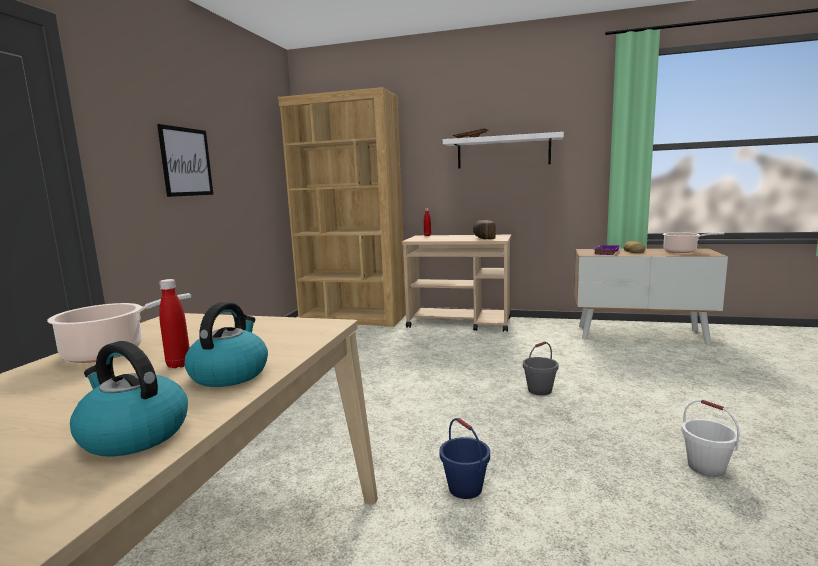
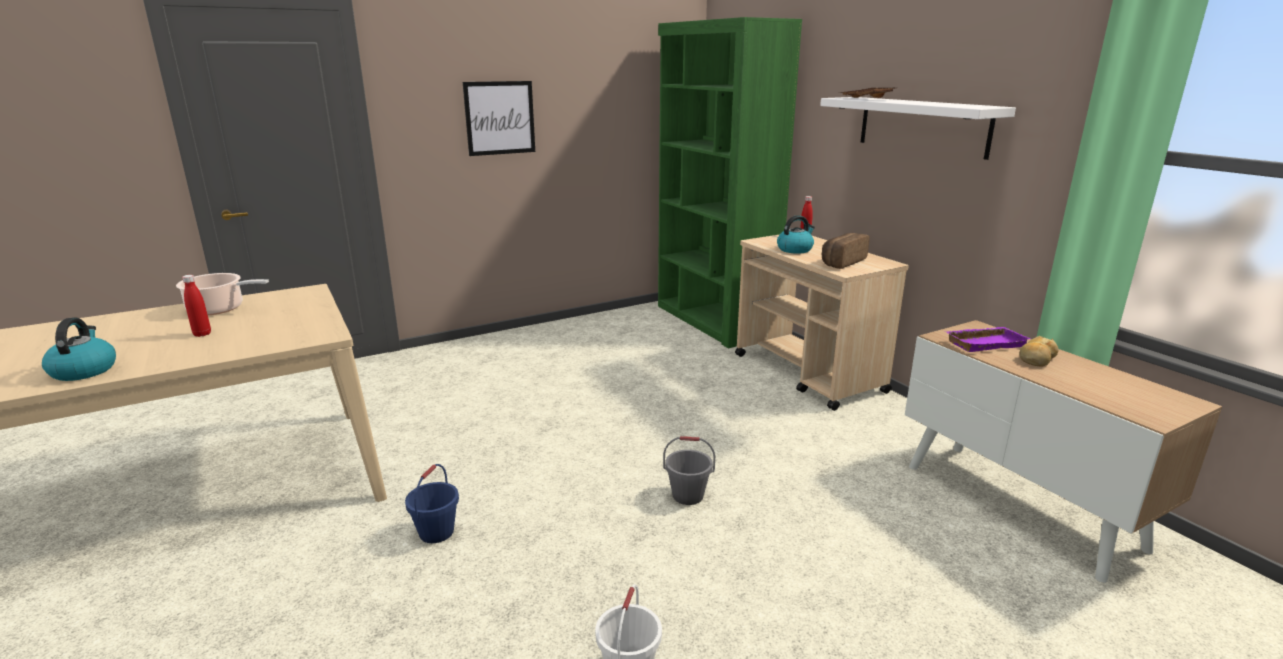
camera: 45 degrees right, 10 degrees up
(230, 374) = (190, 352): kettle -> kettle (795, 249)
(353, 318) = (713, 321): brown bookcase -> green bookcase
(682, 251) = (1126, 391): cooking pot -> none

